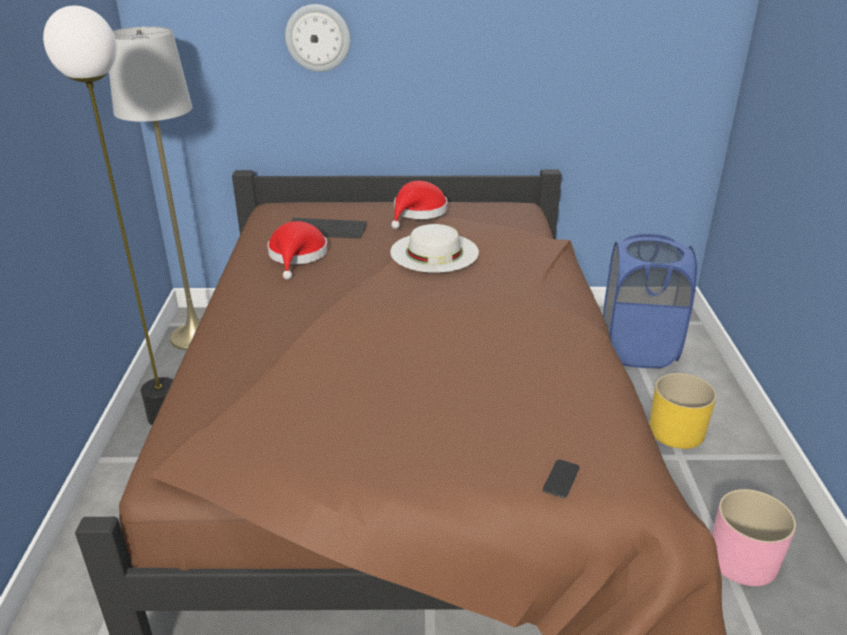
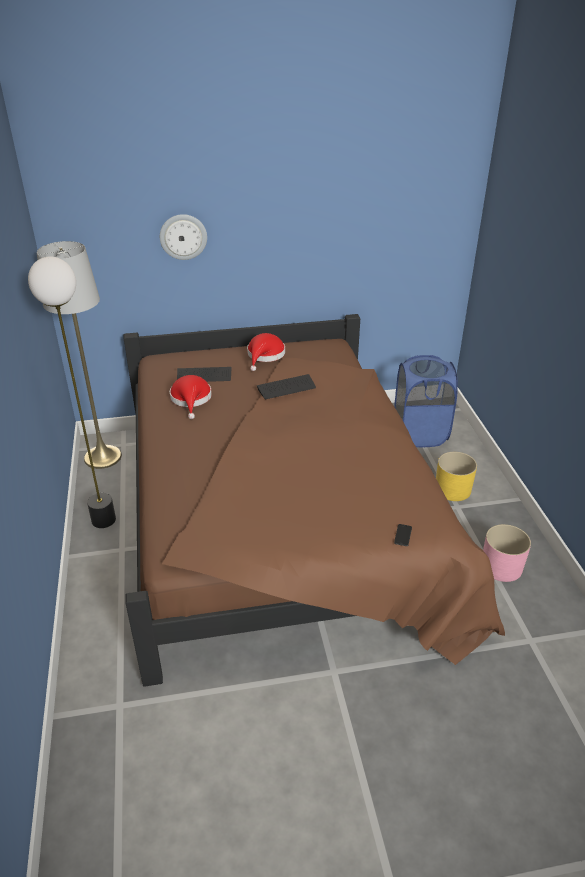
camera: 10 degrees left, 5 degrees up
(434, 252) = (286, 388): white hat -> keyboard

